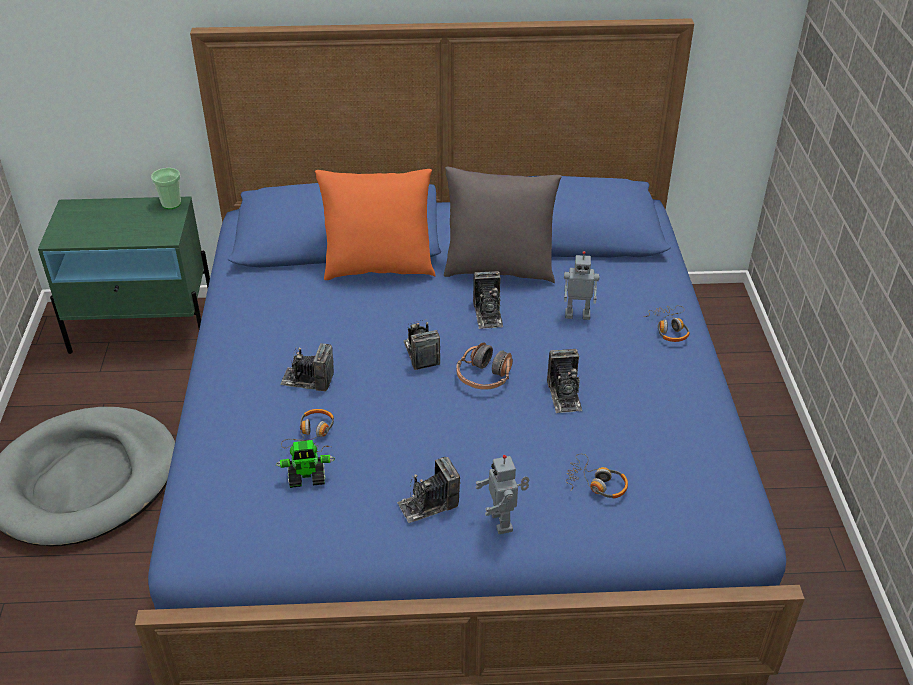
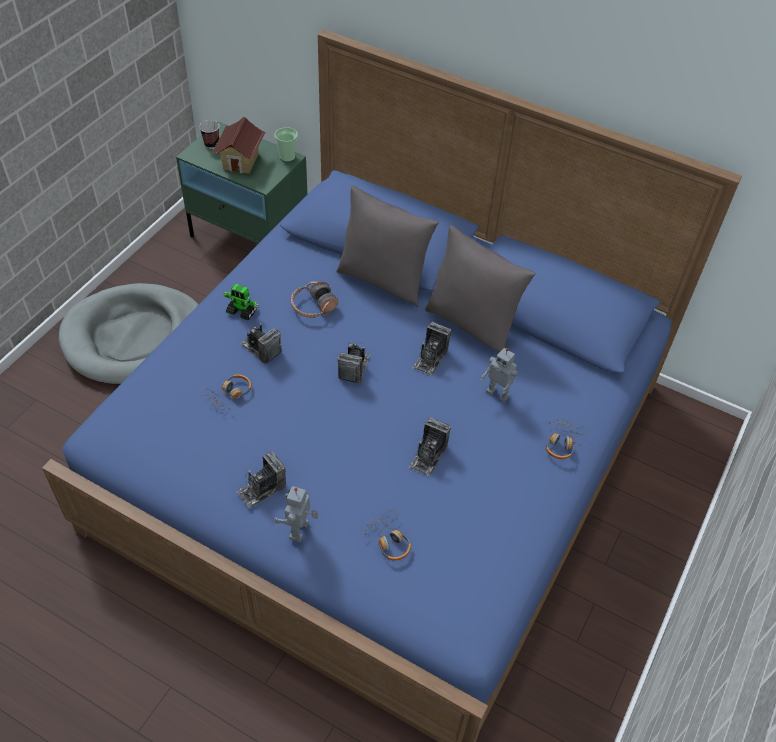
camera: 30 degrees right, 10 degrees up
(71, 222) = (211, 144): none -> cup
(122, 226) = (241, 161): none -> toy house
(307, 477) = (201, 424): toy robot -> toy robot (242, 311)
(378, 268) = (383, 280): orange pillow -> grey pillow
(428, 504) = (262, 489): camera -> camera turned 45 degrees counterclockwise
(484, 377) = (382, 410): headphones -> headphones (313, 307)

